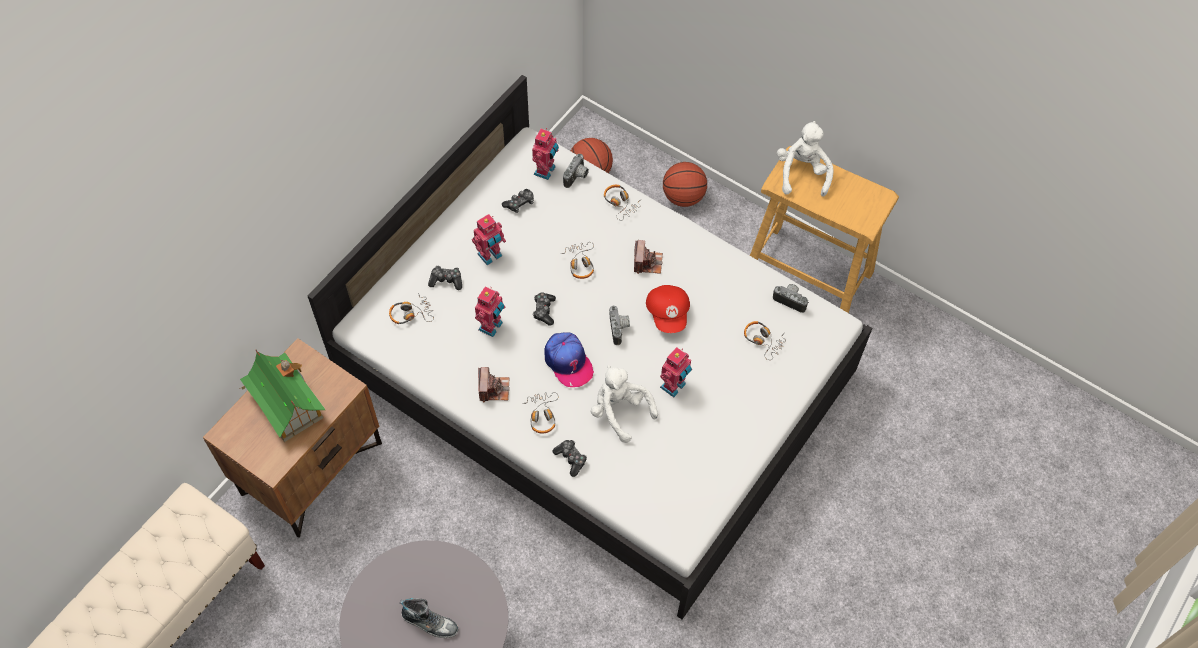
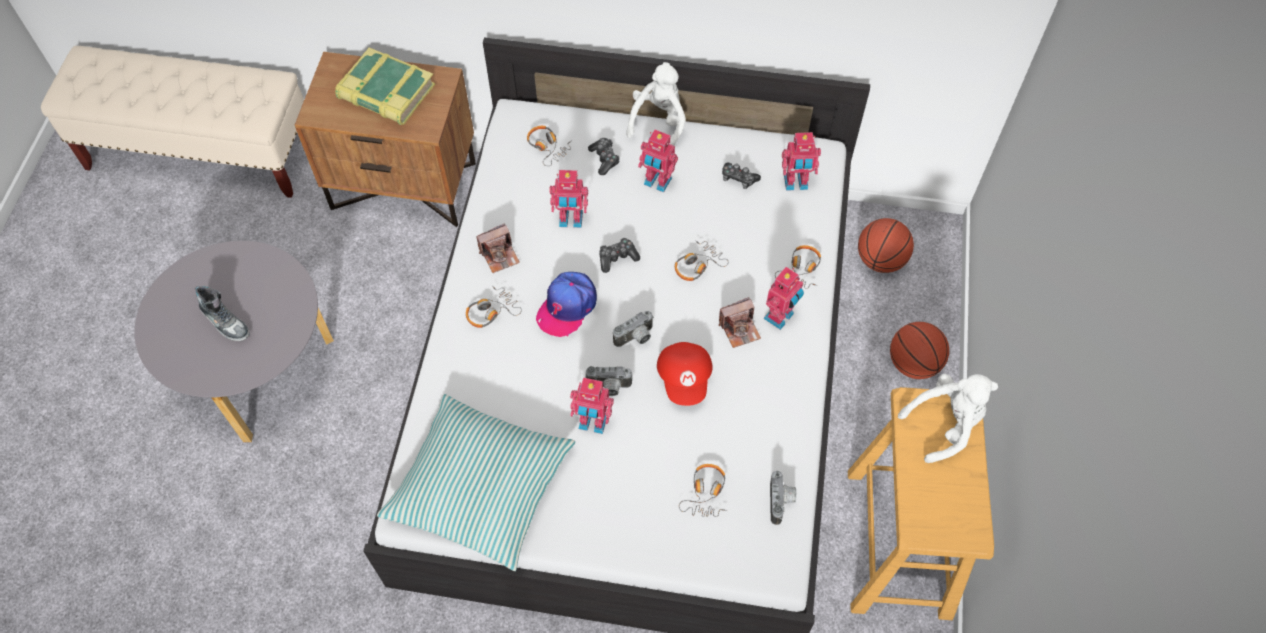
camera: 65 degrees right, 0 degrees up
(286, 404) = (386, 93): toy house -> book
(430, 622) = (225, 321): shoe -> shoe turned 45 degrees counterclockwise
(571, 459) = (452, 360): game controller -> none
(577, 177) = (808, 215): camera -> camera (609, 387)
(619, 411) = (533, 382): white plush toy -> white plush toy (658, 121)
(651, 234) = (780, 317): none -> toy robot
(668, 313) = (685, 378): red cap -> red cap turned 60 degrees counterclockwise
(687, 480) = (480, 487): none -> pillow

